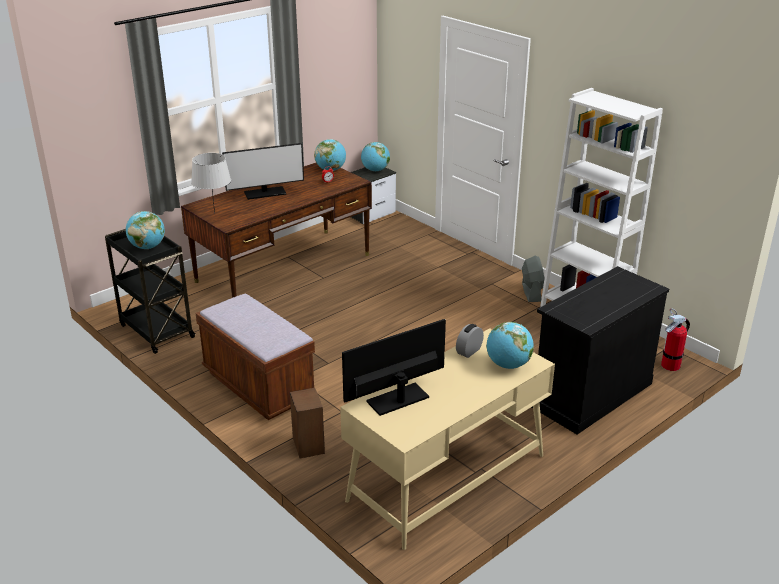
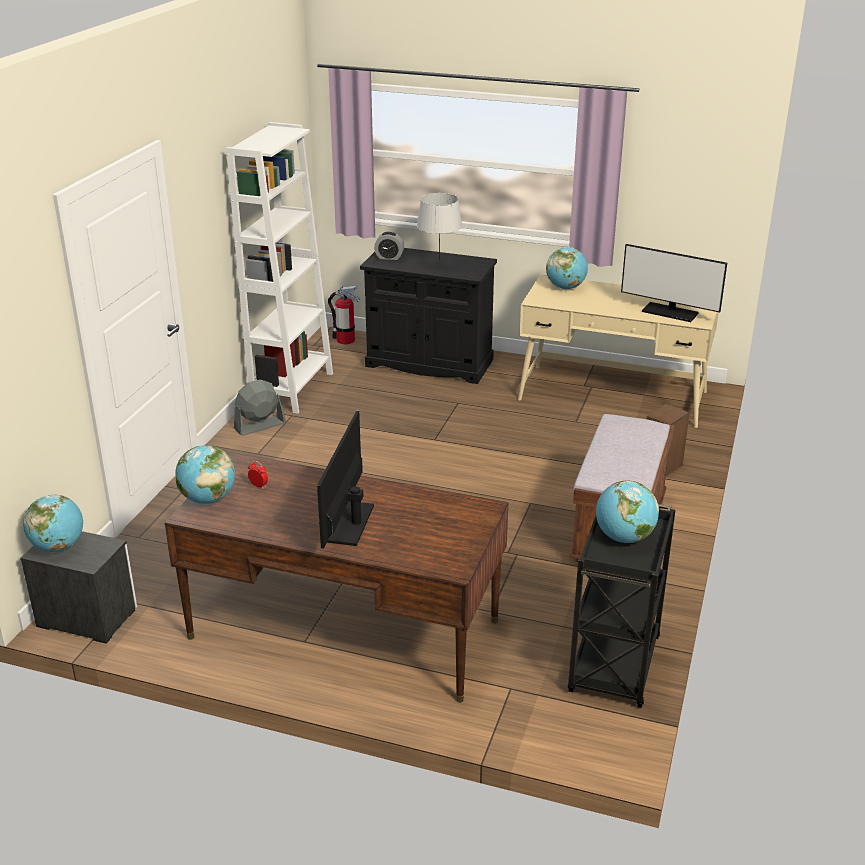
camera: 120 degrees left, 0 degrees up
(214, 213) = (461, 538): grey table lamp -> grey table lamp (439, 264)
(265, 193) = (349, 523): monitor -> monitor turned 120 degrees counterclockwise
(469, 351) = (568, 304): alarm clock -> alarm clock (389, 257)

